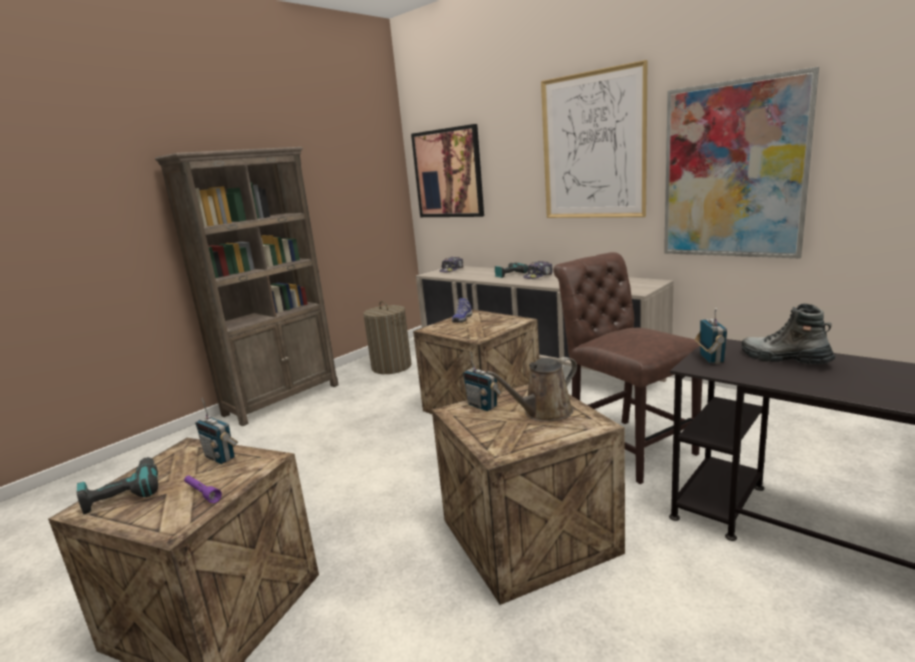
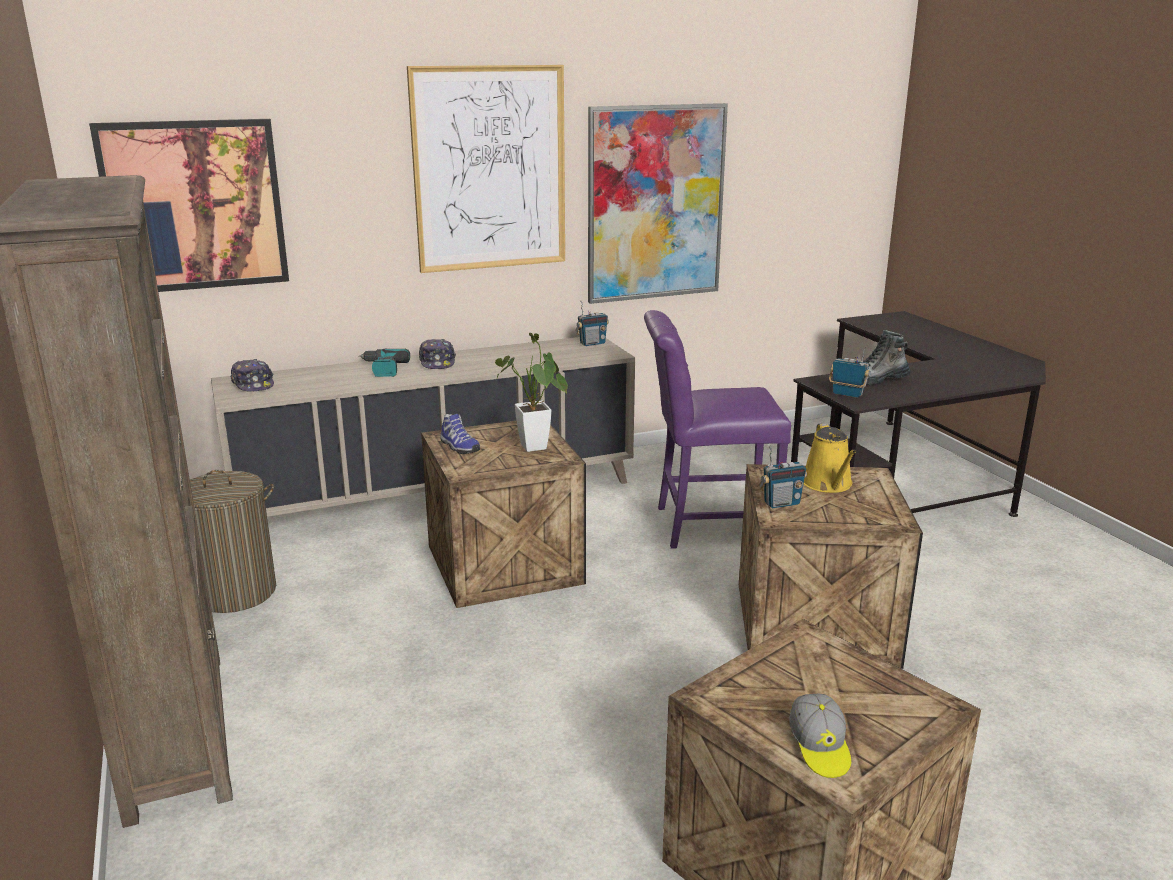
camera: 65 degrees left, 5 degrees up
(123, 493) = (819, 748): power drill -> cap
(202, 493) = (863, 685): purple flashlight -> none
(221, 457) = (770, 668): radio -> radio (592, 343)
(482, 331) = (535, 449): none -> potted plant
(544, 413) = (828, 485): brown watering can -> yellow watering can
(627, 446) = (707, 525): brown chair -> purple chair

